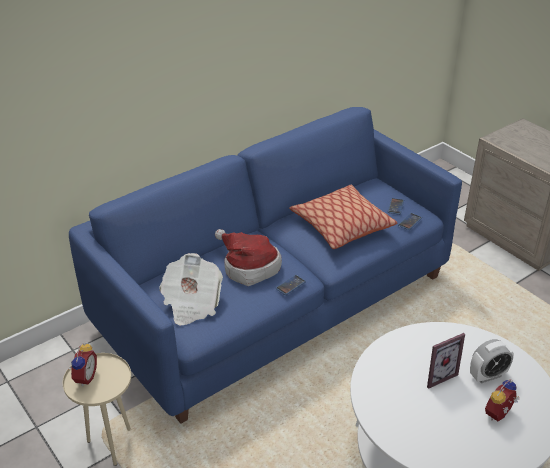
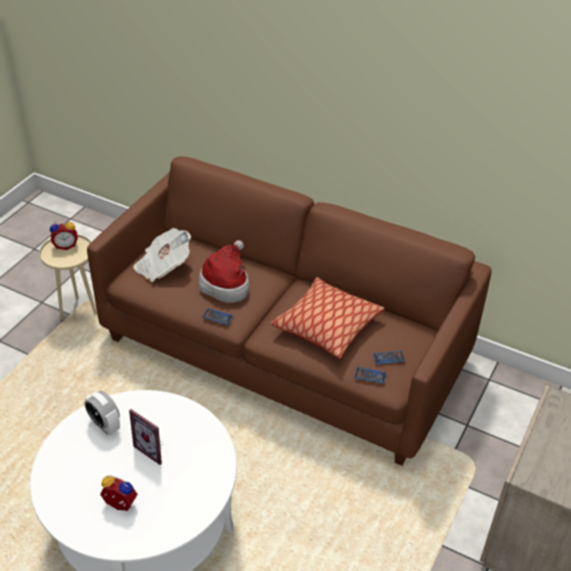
camera: 65 degrees right, 5 degrees up
(275, 301) = (285, 349): blue sofa -> brown sofa
(488, 375) = (168, 488): alarm clock -> alarm clock (105, 425)

